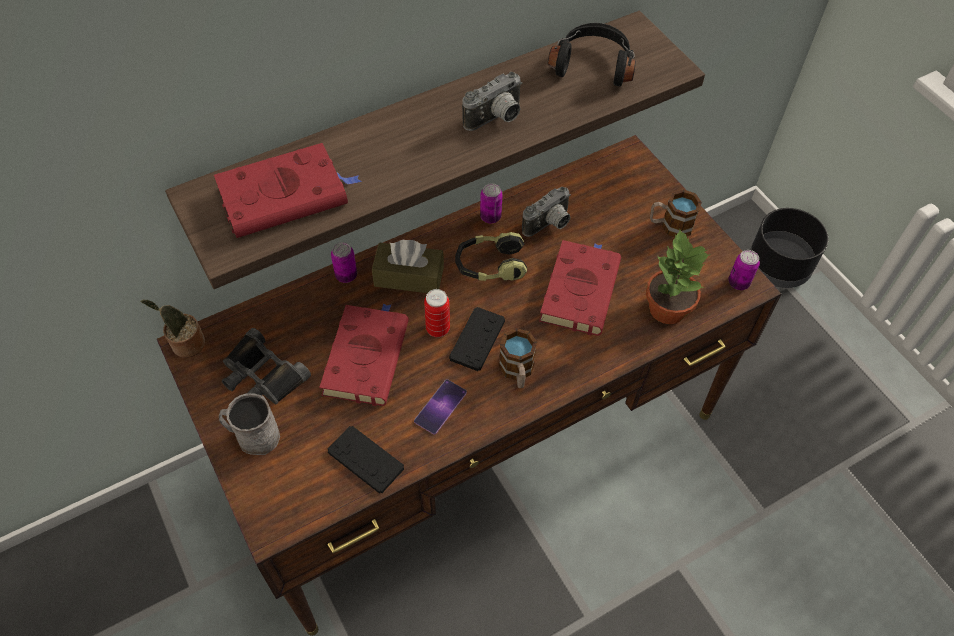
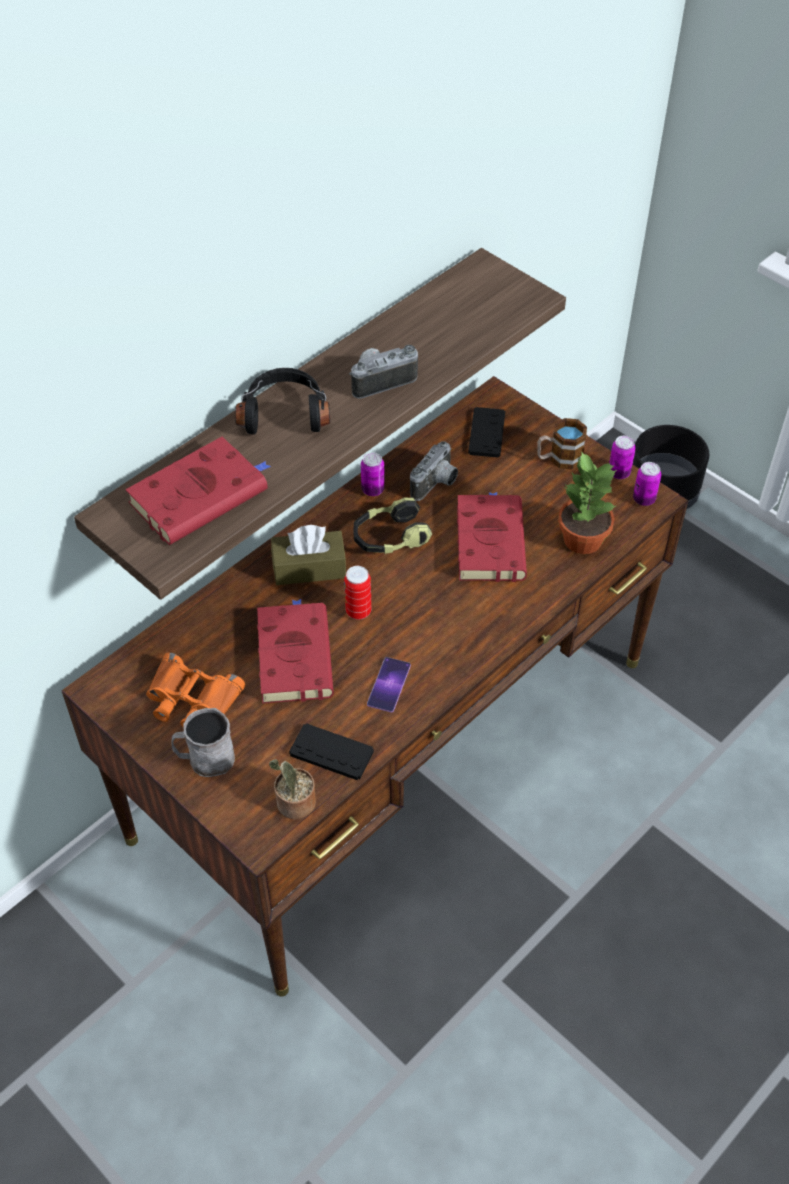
camera: 15 degrees left, 5 degrees down
(185, 344) = (96, 688): potted plant -> potted plant (294, 804)
(262, 376) = (191, 699): black binoculars -> orange binoculars
(346, 275) = (242, 581): can -> can (619, 473)
(477, 339) = (402, 612): black game controller -> black game controller (486, 433)
(496, 119) = (381, 380): camera -> camera turned 150 degrees counterclockwise
(517, 372) = (454, 633): mug -> none
(593, 64) = (455, 308): black headphones -> black headphones (284, 412)

